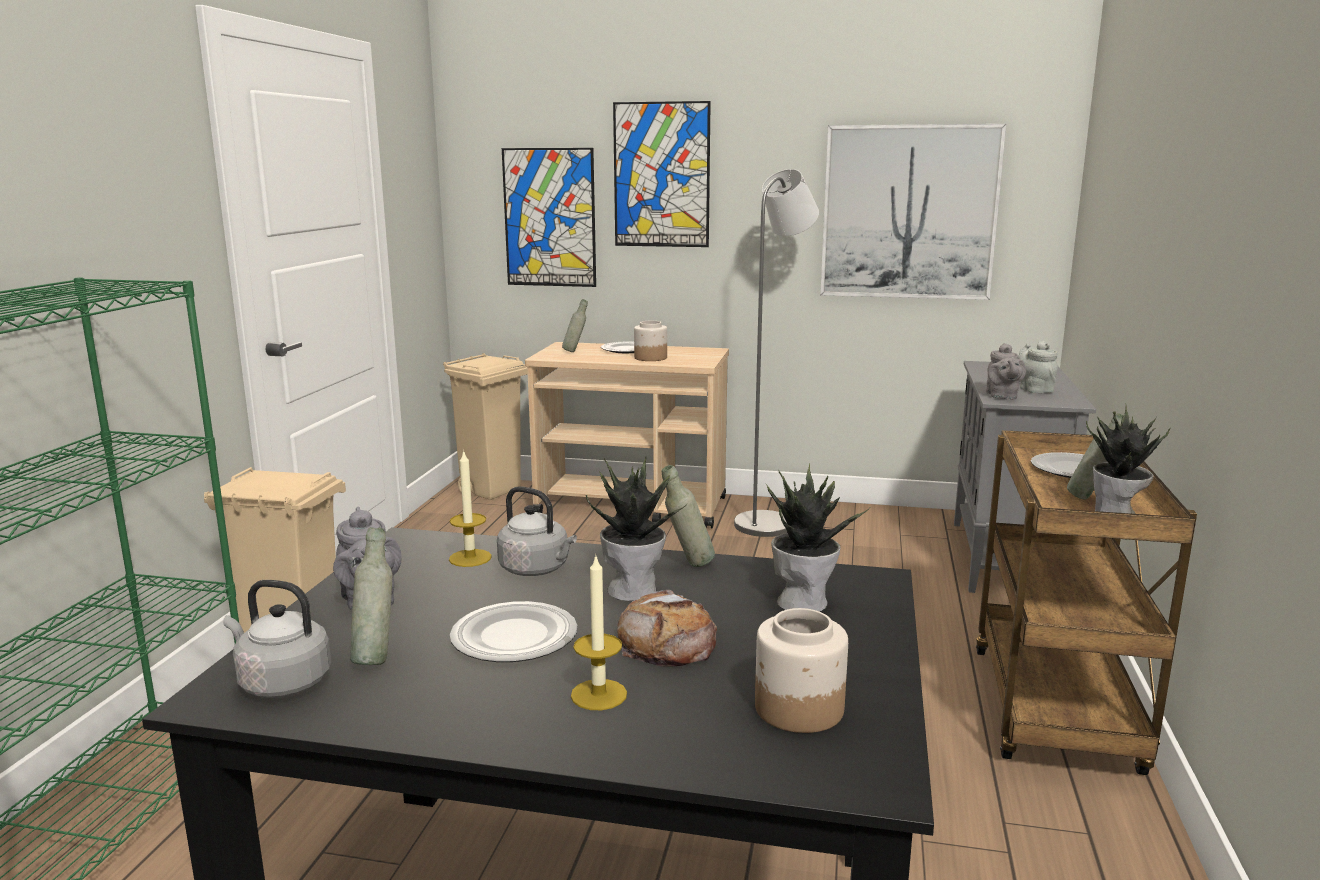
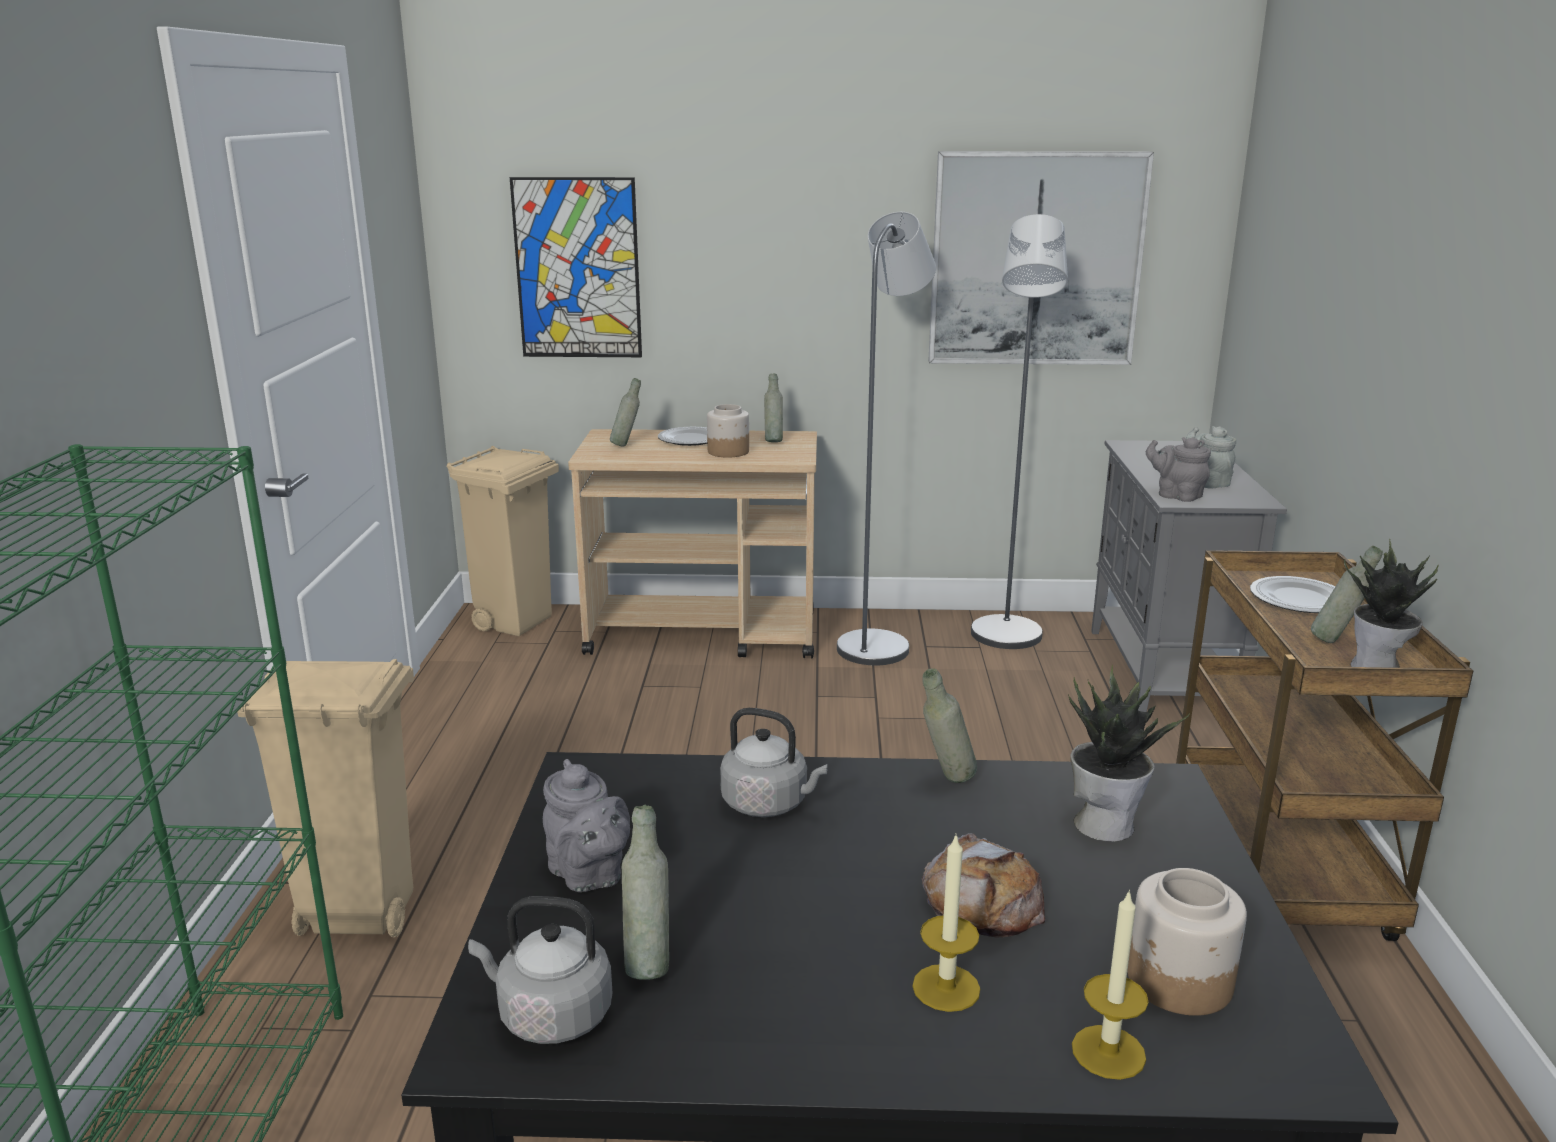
camera: 10 degrees left, 5 degrees up
(470, 558) = (676, 793): candle -> candle (1108, 1052)
(512, 637) = (797, 912): plate -> none
(634, 590) = (902, 825): potted plant -> none
(661, 175) = (726, 213): picture -> none
(690, 353) = (773, 441): none -> grey bottle
(878, 525) = (1006, 640): none -> grey floor lamp
(1002, 396) = (1176, 495): grey teapot -> grey teapot turned 135 degrees clockwise

